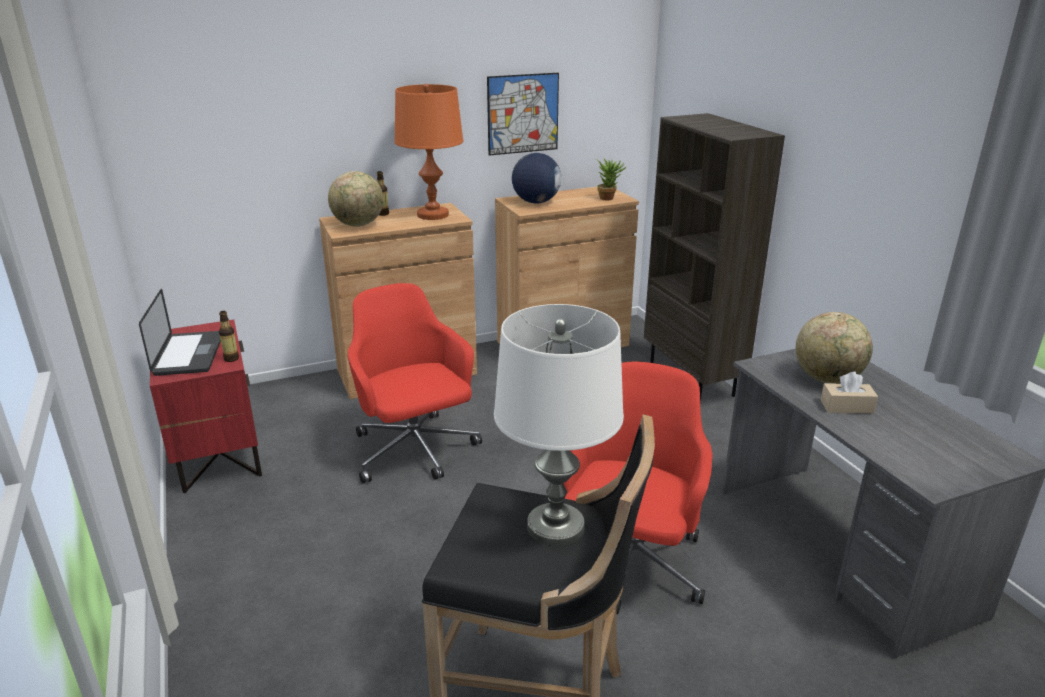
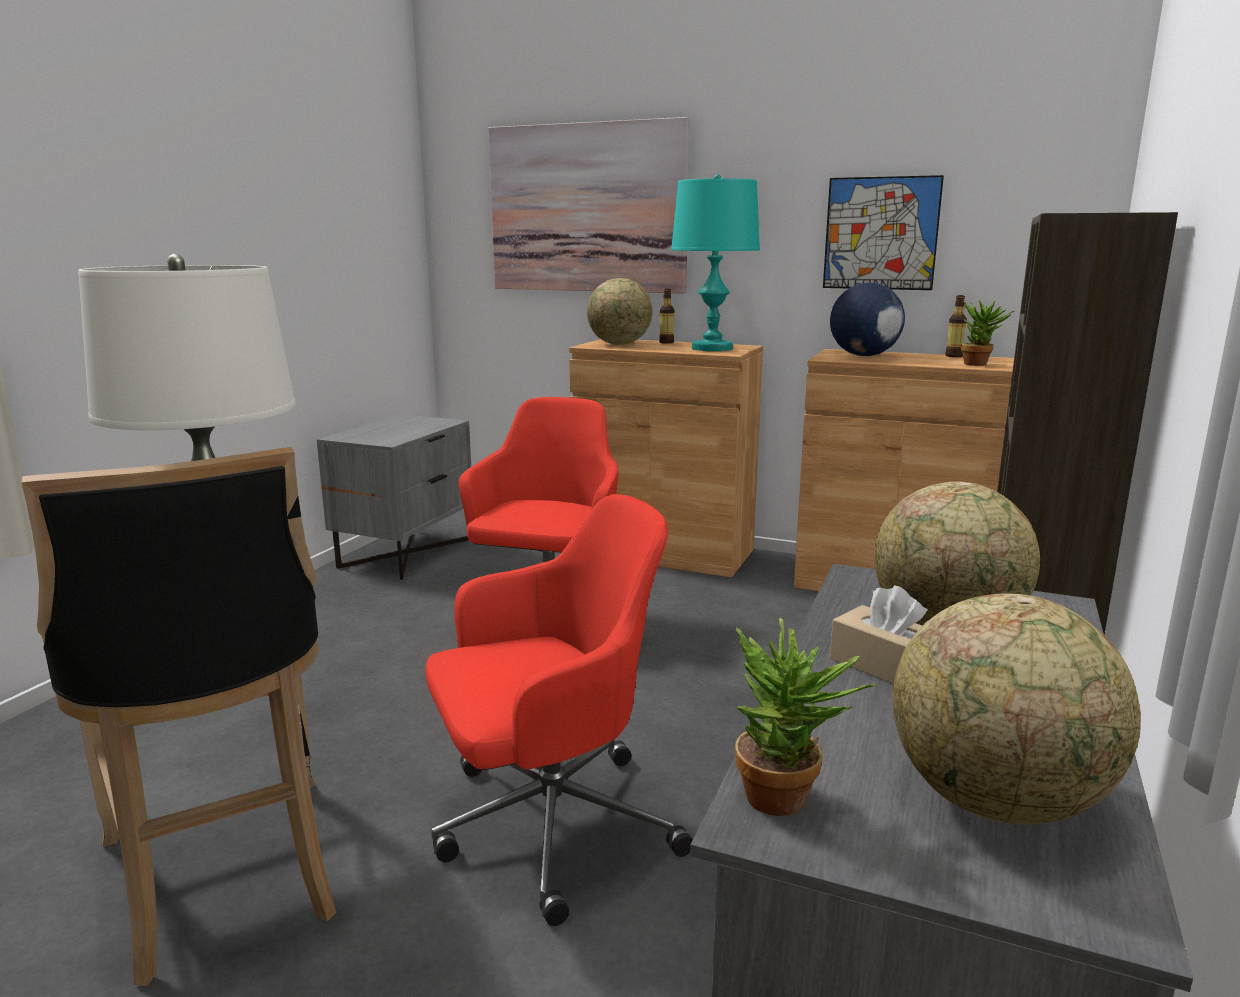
camera: 45 degrees right, 10 degrees down
(189, 354) = (384, 430): laptop -> none
(217, 453) = (406, 552): red nightstand -> grey nightstand
(231, 359) = (401, 439): bottle -> bottle (954, 356)
(288, 109) = (587, 209): none -> picture
(433, 215) = (712, 348): orange table lamp -> turquoise table lamp
(924, 474) = (788, 802): none -> potted plant
(954, 442) = (998, 802): none -> globe

